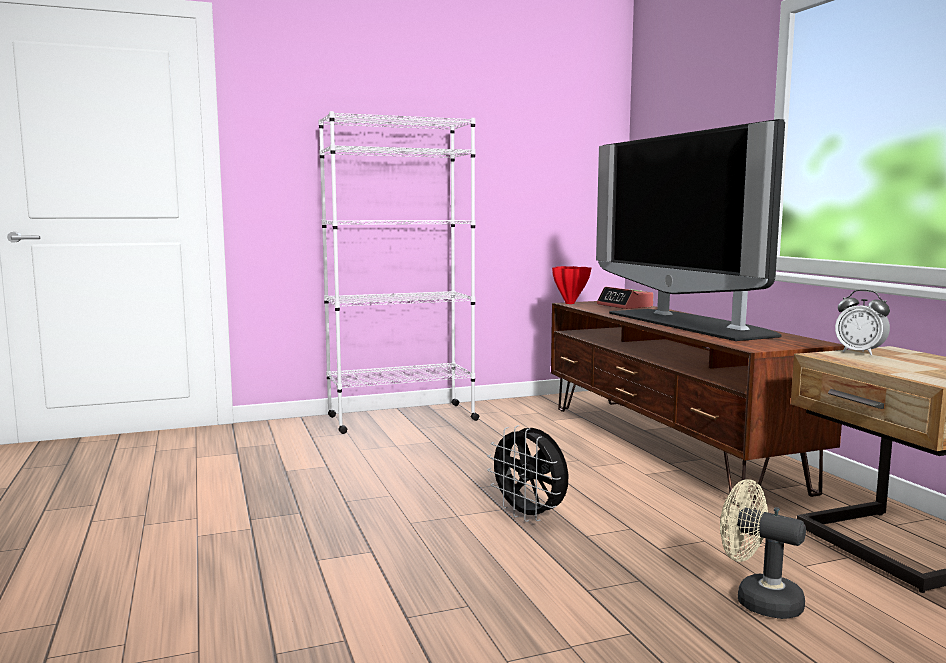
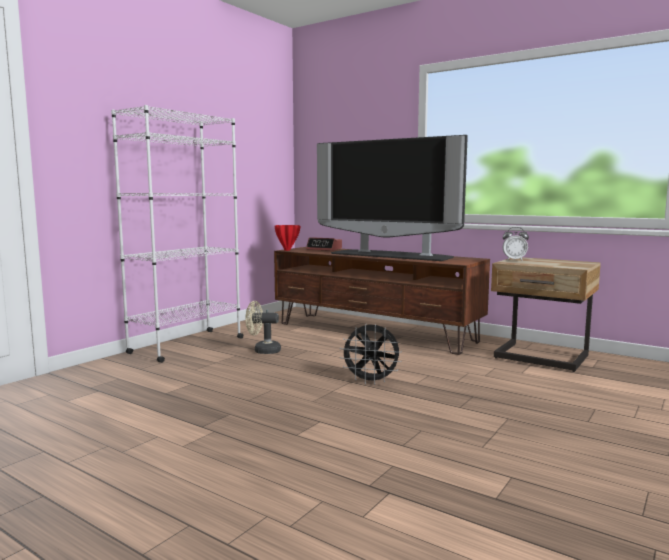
camera: 35 degrees left, 0 degrees up
(758, 600) = (529, 391): beige fan -> beige fan (262, 351)

